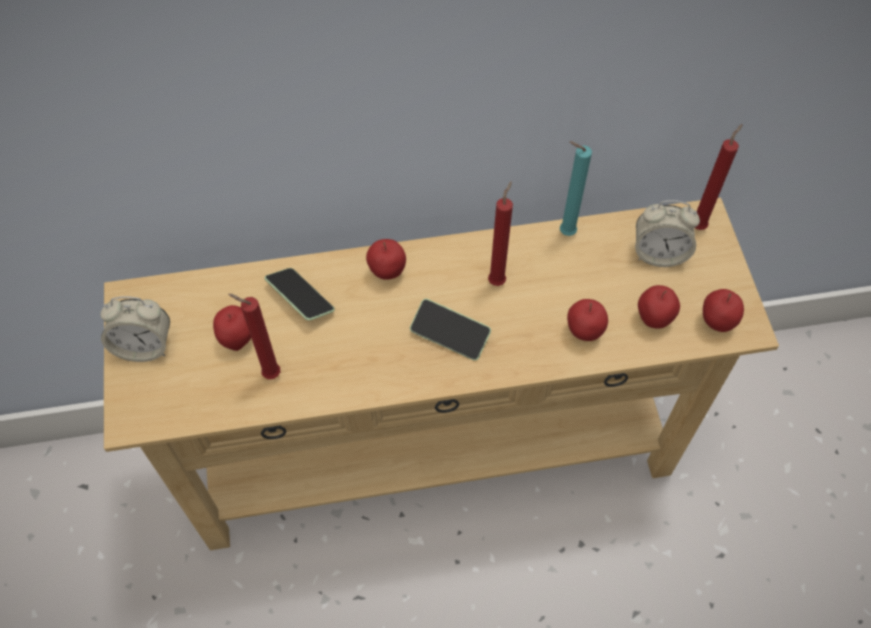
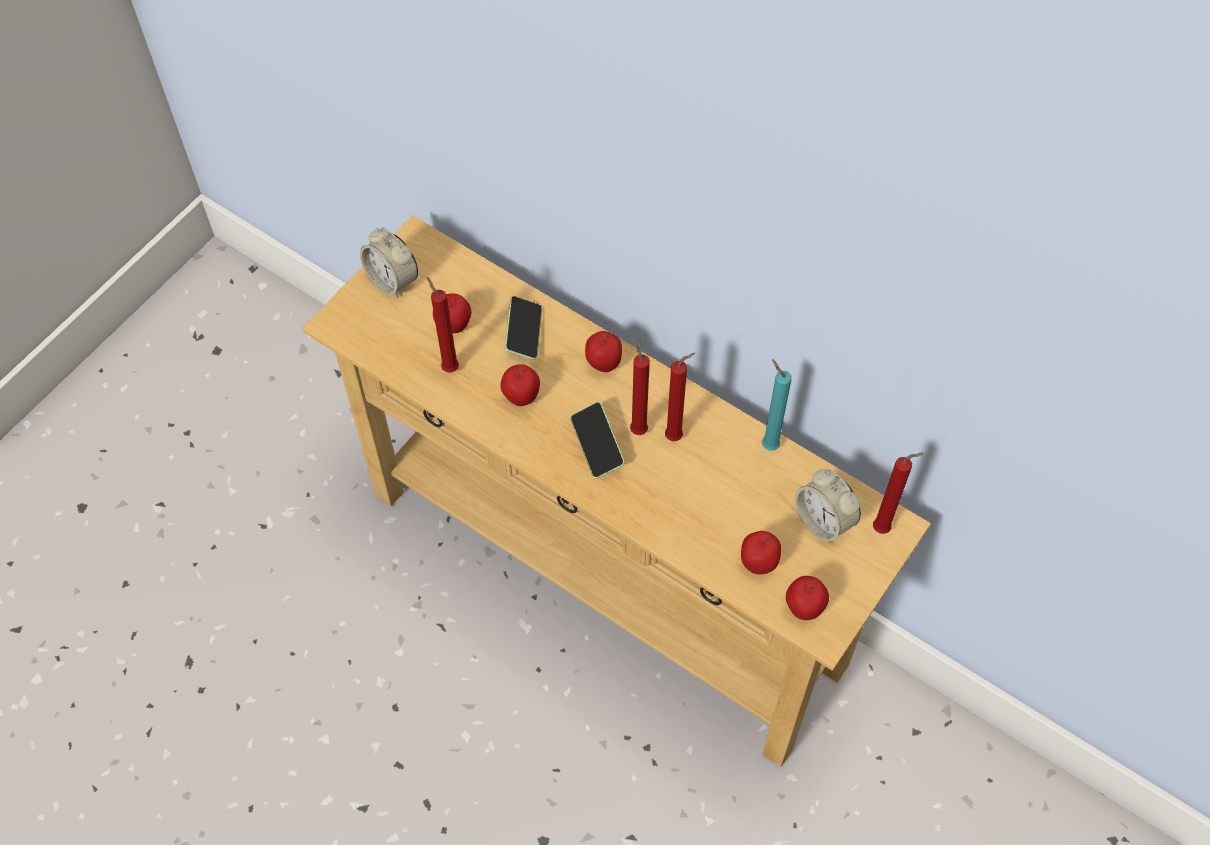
camera: 45 degrees right, 0 degrees up
(465, 297) = (638, 428): none -> red candle
(584, 332) = (694, 527): apple -> apple (521, 397)

